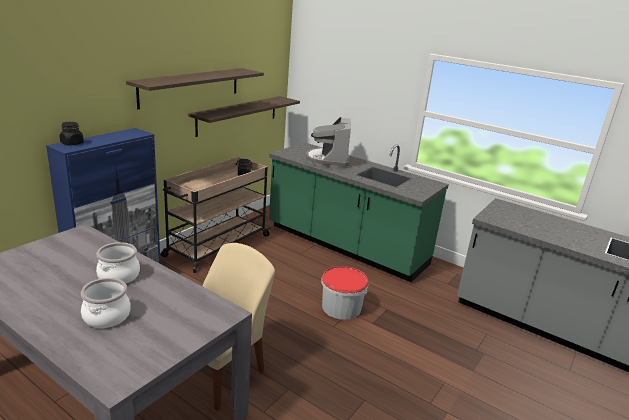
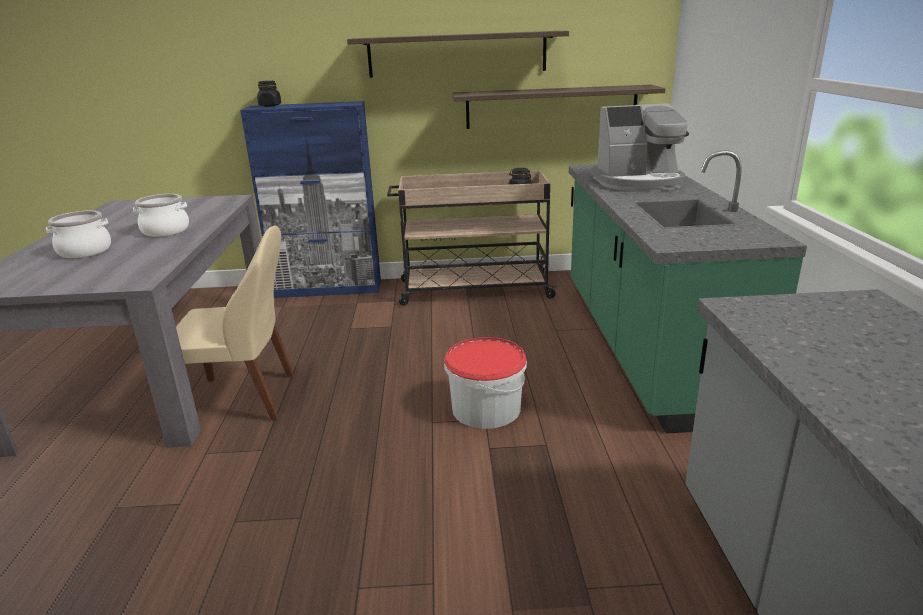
camera: 55 degrees right, 0 degrees up
(328, 160) = (639, 182): coffee machine -> coffee machine turned 150 degrees counterclockwise

